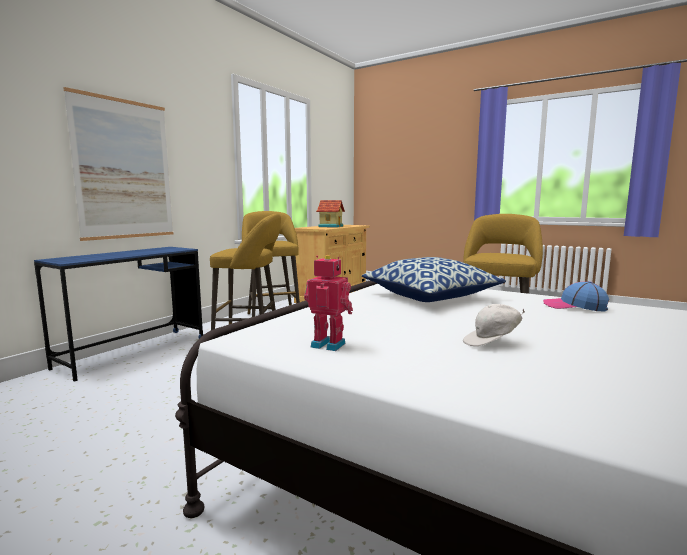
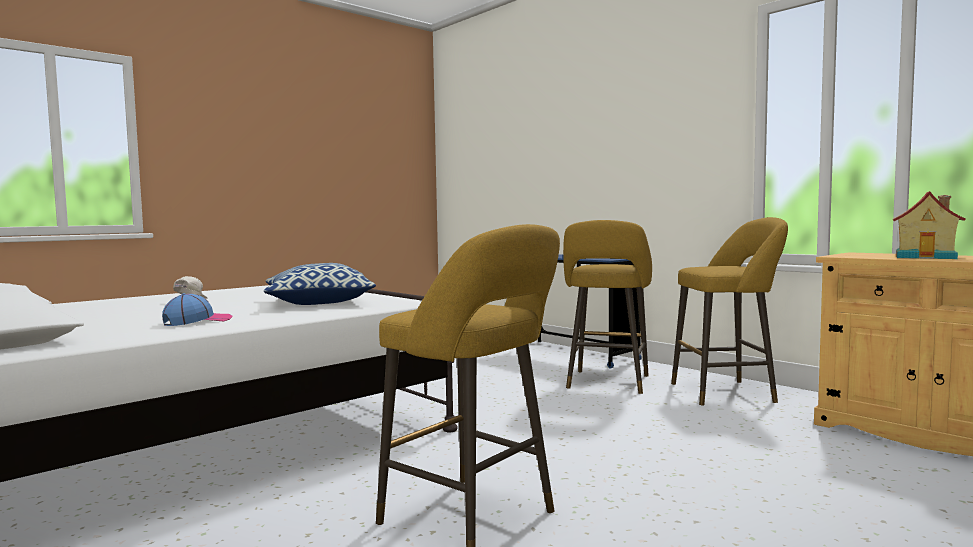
camera: 105 degrees right, 5 degrees down
(124, 169) = (606, 175): picture -> none
(329, 344) = (253, 289): toy robot -> none

